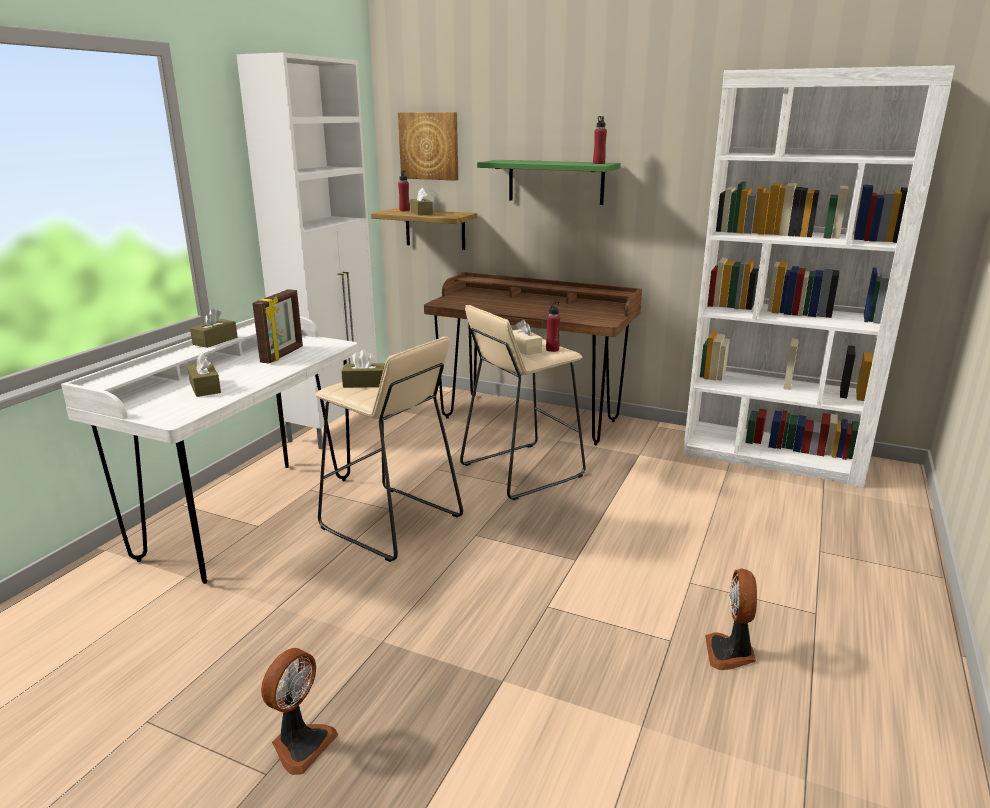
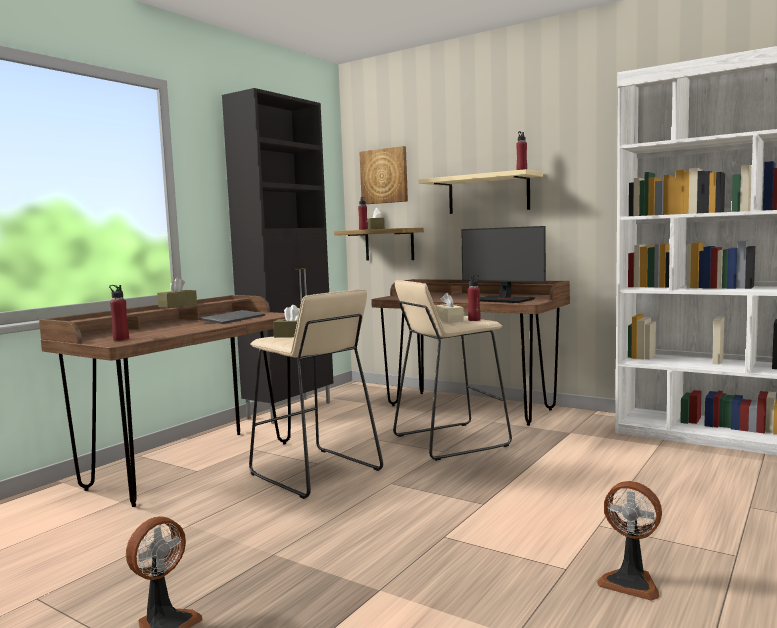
camera: 10 degrees right, 15 degrees down
(172, 409) = (121, 339): none -> red bottle
(205, 388) = (156, 331): brown tissue box -> none
(250, 516) = (193, 464): white desk -> brown desk
(283, 355) = (232, 319): picture frame -> keyboard
(335, 427) = (291, 410): white cabinet -> black cabinet
(555, 182) = (488, 194): green shelf -> beige shelf
(575, 314) = (503, 300): none -> monitor
(730, 653) = (631, 582): fan -> fan turned 75 degrees counterclockwise

